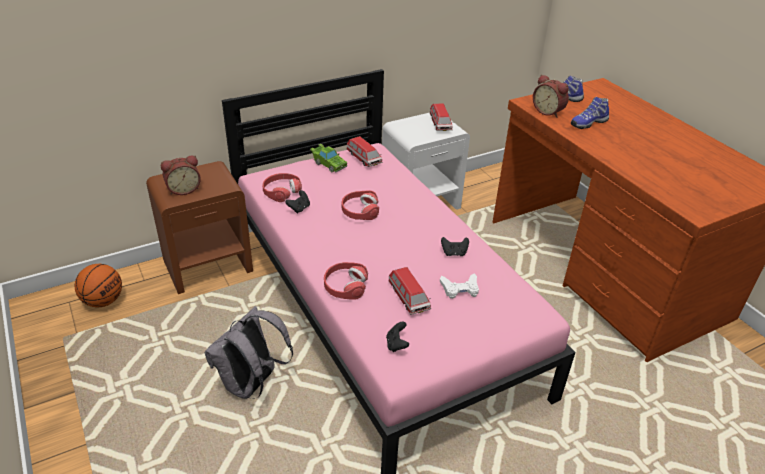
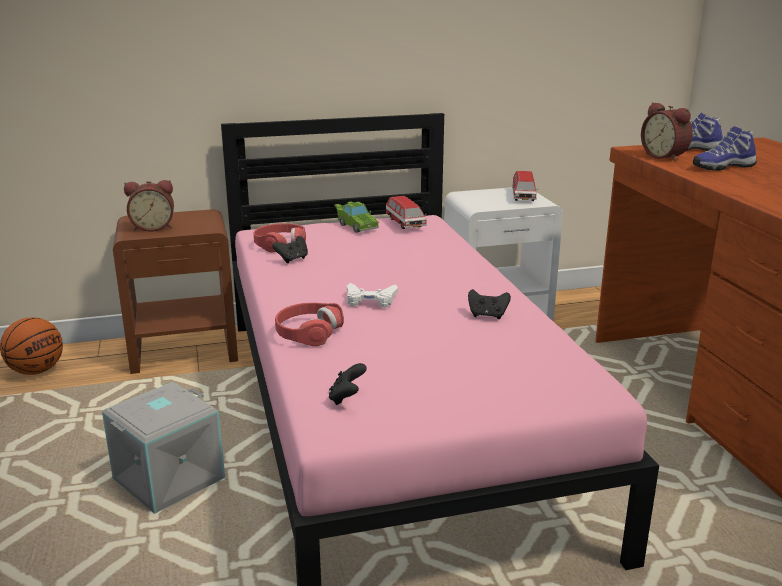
camera: 15 degrees right, 15 degrees down
(251, 384) = (169, 480): grey backpack -> grey storage box
(360, 211) = (372, 266): red headphones -> none
(408, 298) = (393, 353): toy car -> none
(460, 289) = (478, 351): white game controller -> white game controller (370, 300)

